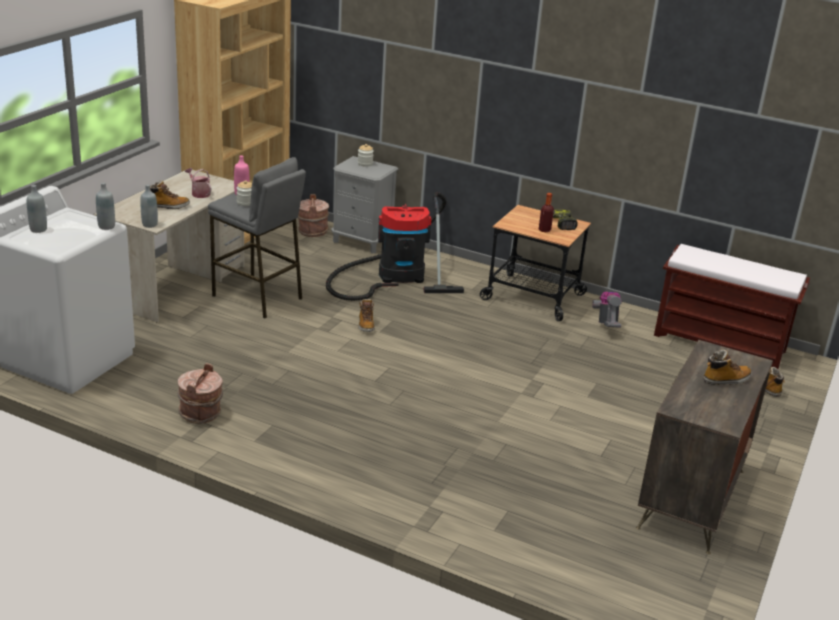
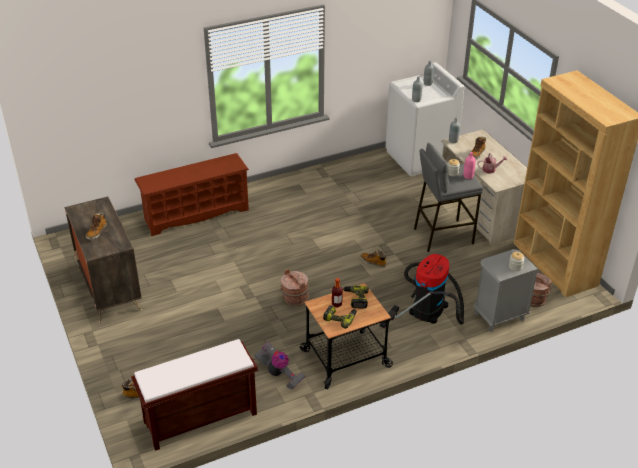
camera: 130 degrees right, 10 degrees up
(201, 413) = (335, 177): brown bucket -> brown bucket (295, 298)
(447, 506) = (196, 214): none -> brown shoe rack
(522, 224) = (355, 299): none -> power drill

